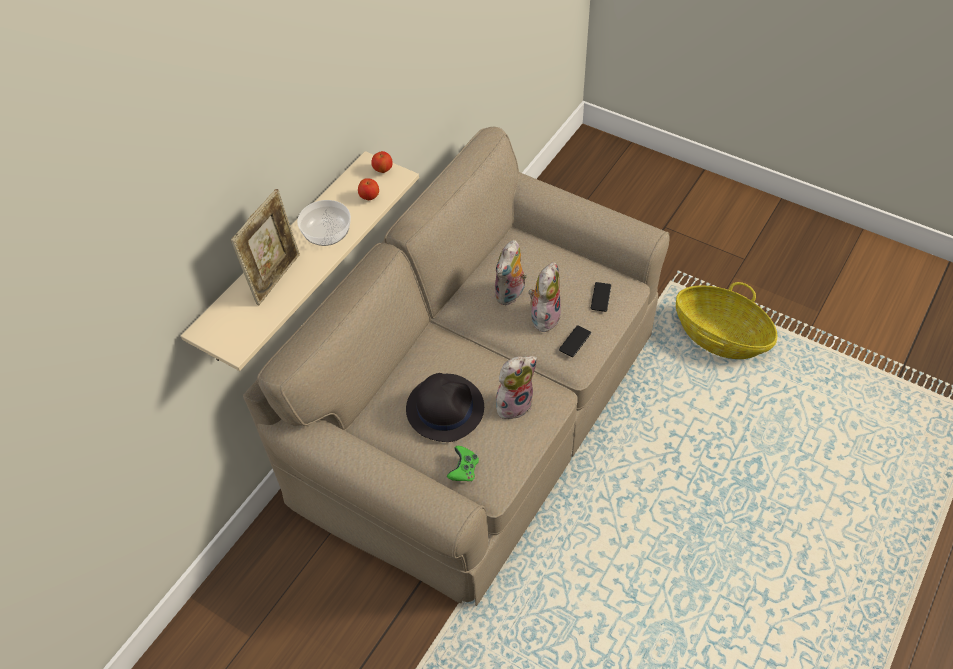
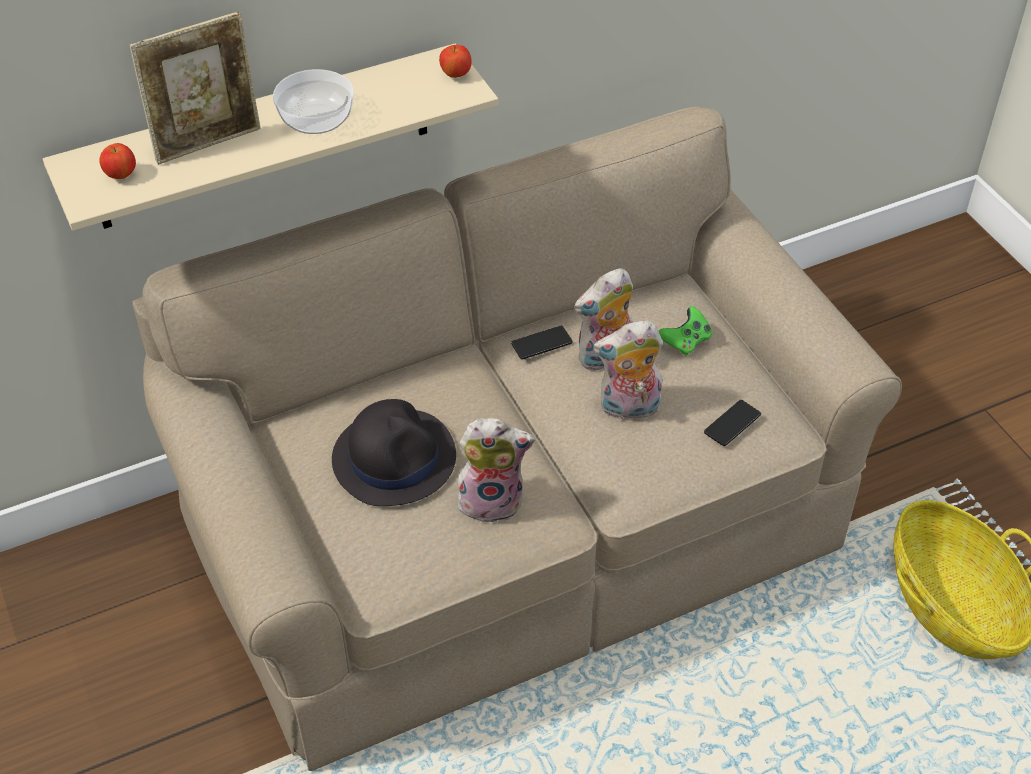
camera: 30 degrees right, 5 degrees down
(369, 197) = (408, 99): apple -> apple (121, 175)
(464, 470) = (354, 549): green game controller -> green game controller (685, 342)
(544, 316) = (628, 409): plush toy -> plush toy turned 150 degrees counterclockwise
(575, 341) = (645, 463): phone -> phone (541, 343)

